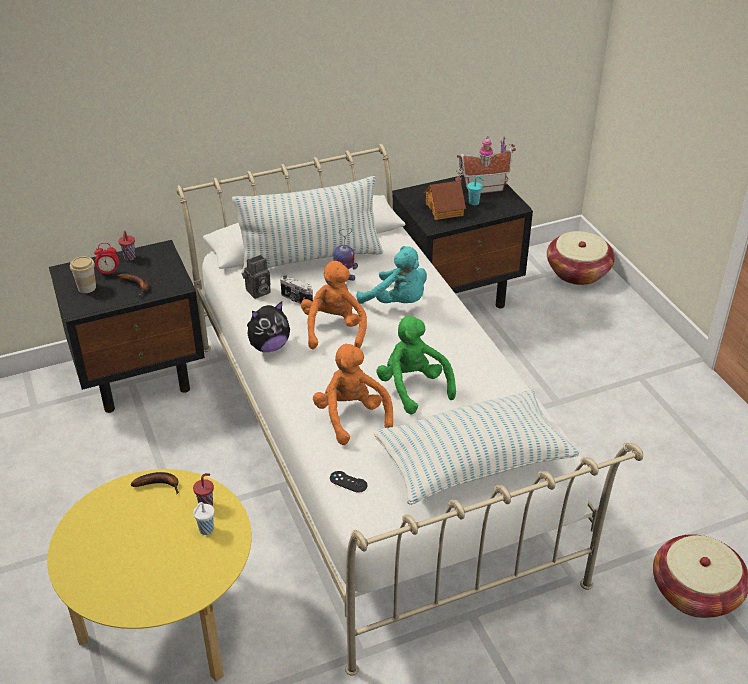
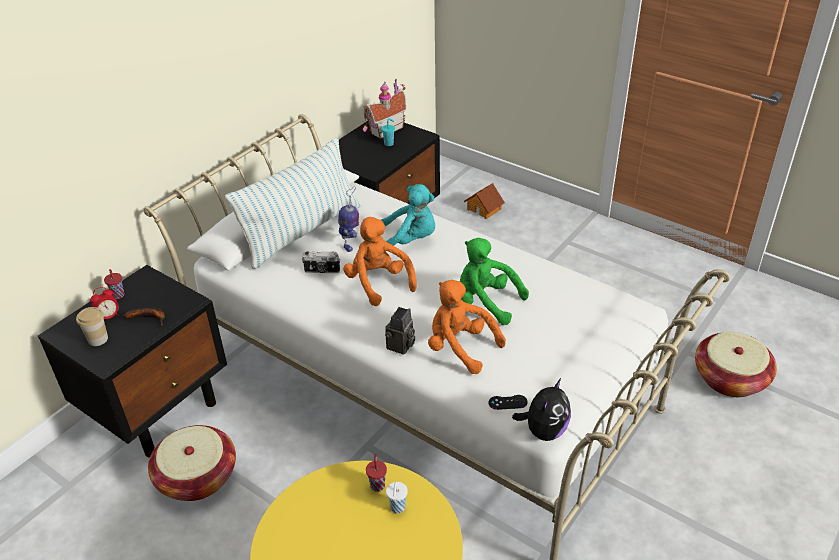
camera: 30 degrees left, 0 degrees up
(160, 484) = (319, 488): banana -> none
(258, 292) = (281, 278): camera -> camera (401, 347)
(269, 346) = (333, 320): plush toy -> plush toy (544, 430)
(445, 209) = (370, 156): toy house -> toy house (484, 209)
(473, 462) = (586, 341): pillow -> none
(578, 272) = (460, 181): basket -> basket (197, 477)

